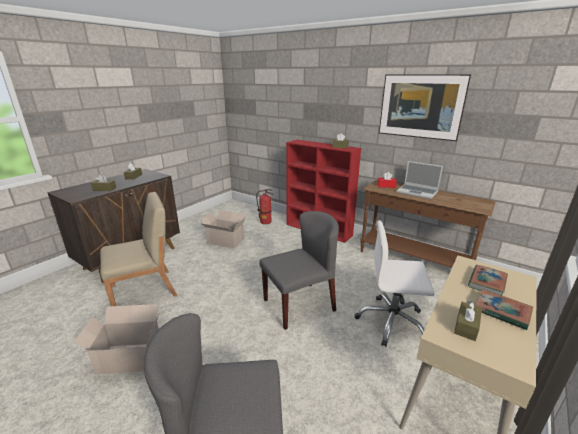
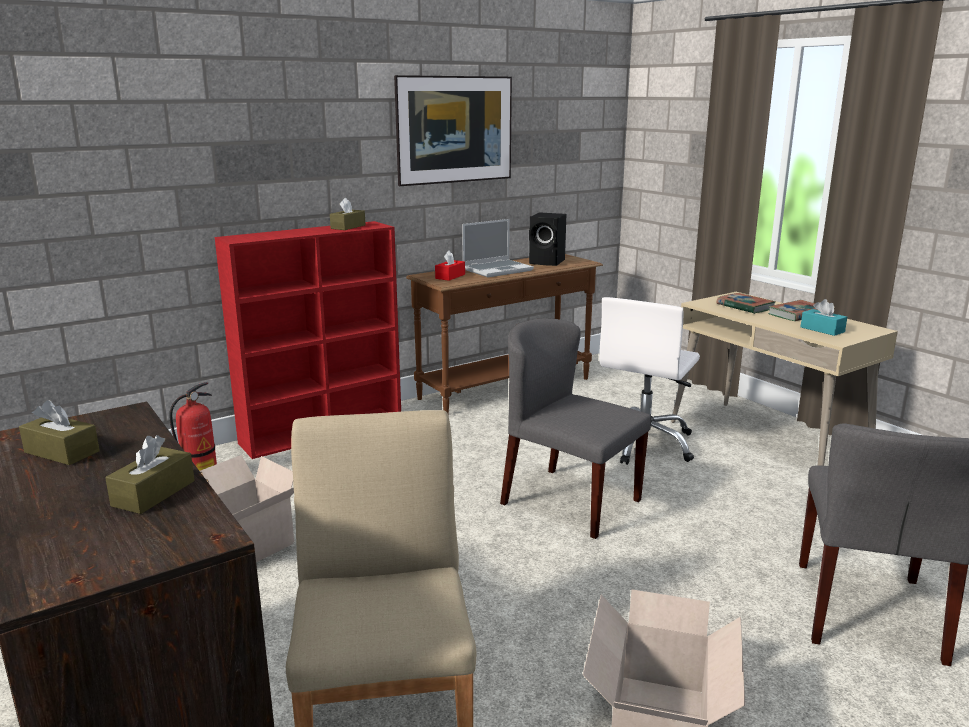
camera: 70 degrees left, 5 degrees down
(299, 304) = (569, 501): grey chair -> grey chair turned 45 degrees counterclockwise
(460, 200) = (548, 262): none -> black speaker
(466, 326) = (822, 329): brown tissue box -> turquoise tissue box

